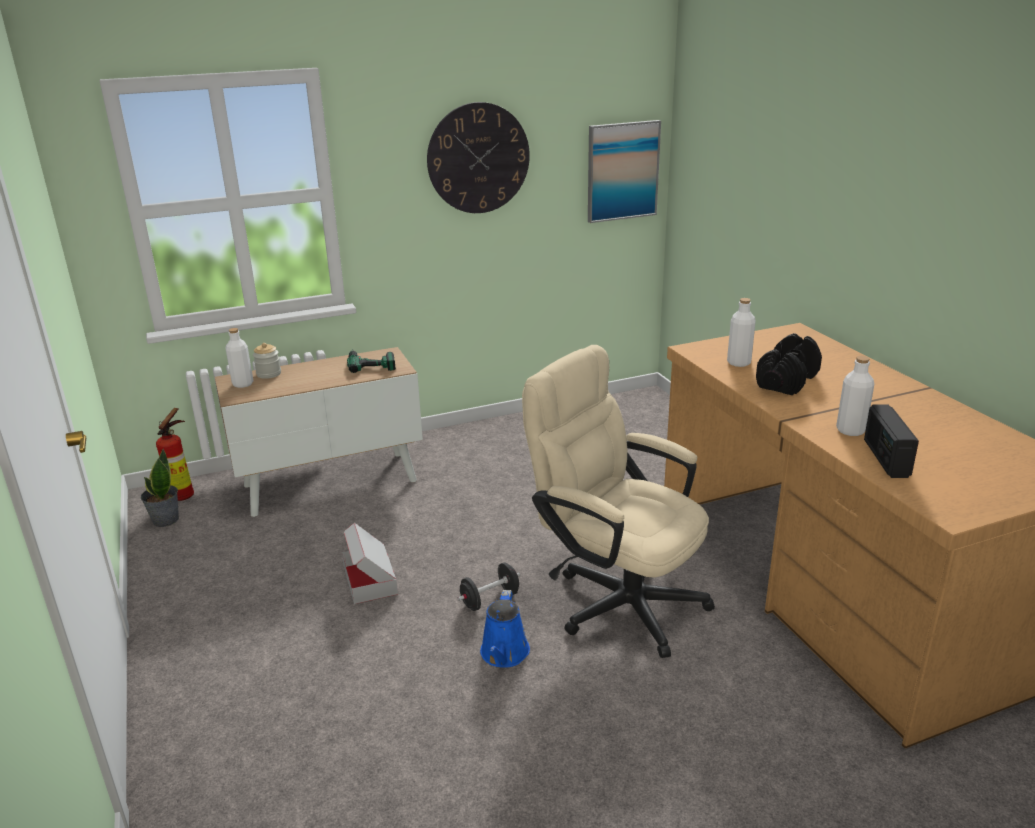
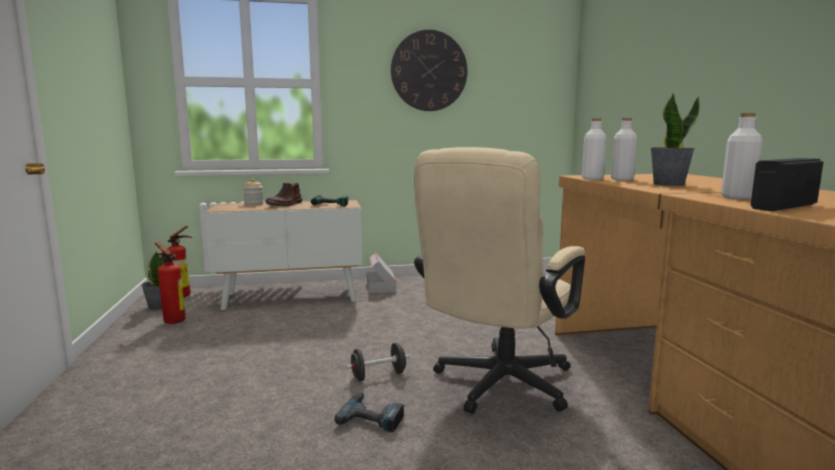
camera: 10 degrees right, 15 degrees down
(202, 543) = (173, 320): none -> fire extinguisher
(243, 384) = (231, 206): white bottle -> white bottle (592, 179)
(313, 373) = (285, 204): none -> brown boot
(370, 580) = (284, 353): cardboard box -> cardboard box (381, 287)
(504, 654) = (372, 416): blue watering can -> power drill
(616, 598) = (497, 387): beige office chair -> beige office chair turned 105 degrees counterclockwise
(622, 171) = (538, 93): picture -> none
(787, 381) = (668, 184): black dumbbell -> potted plant
(885, 458) = (783, 206): radio -> radio turned 45 degrees clockwise

